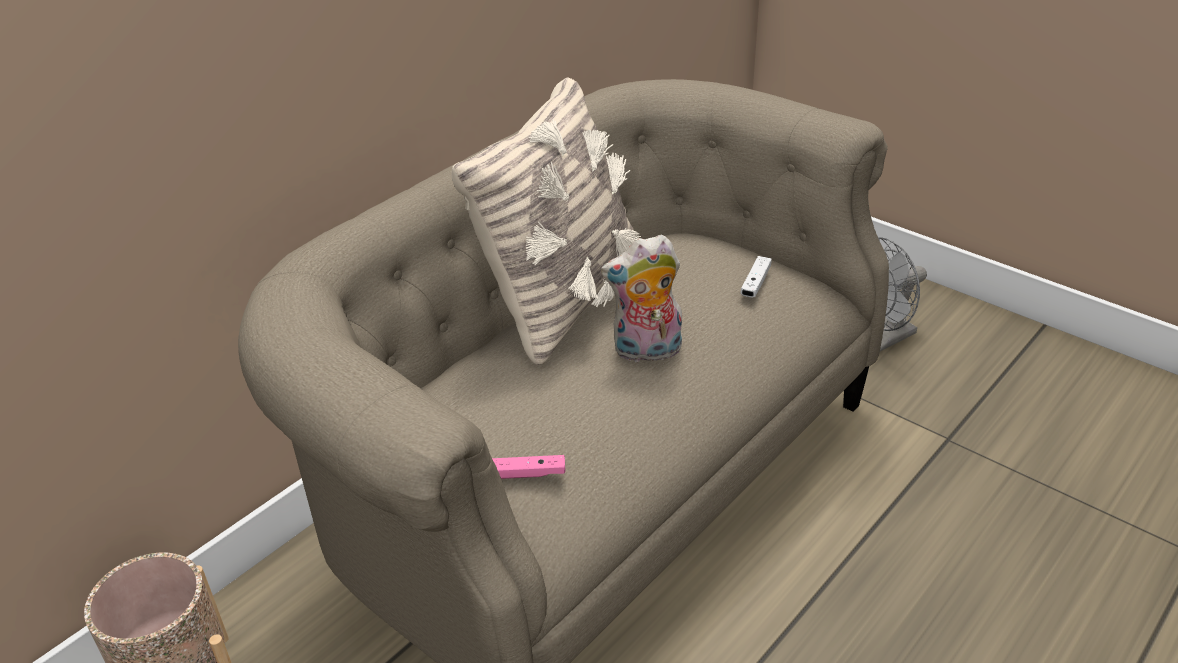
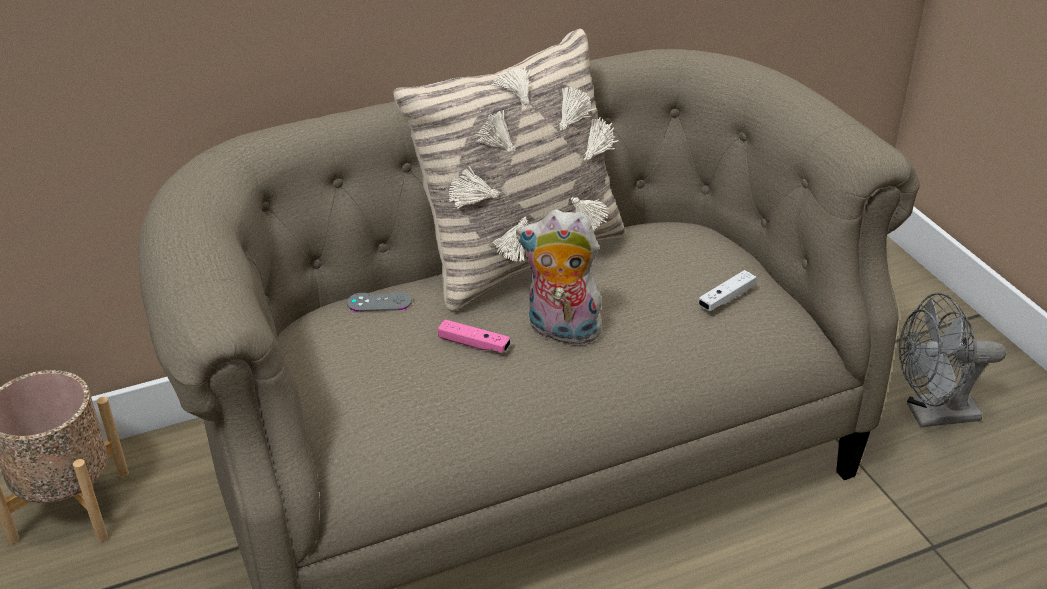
camera: 25 degrees right, 0 degrees up
(467, 378) = (379, 302): none -> grey game controller
(527, 474) = (364, 407): pink game controller -> pink game controller (474, 344)

